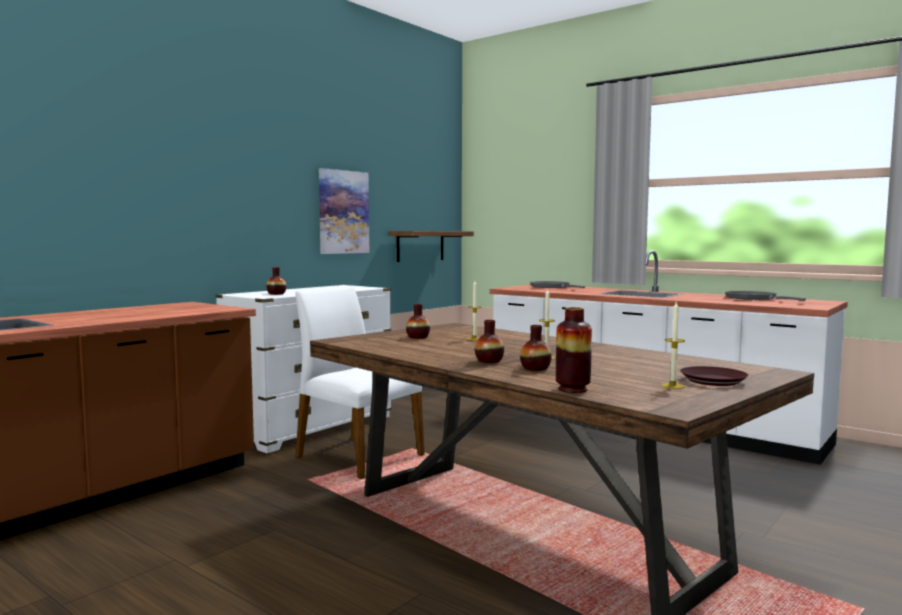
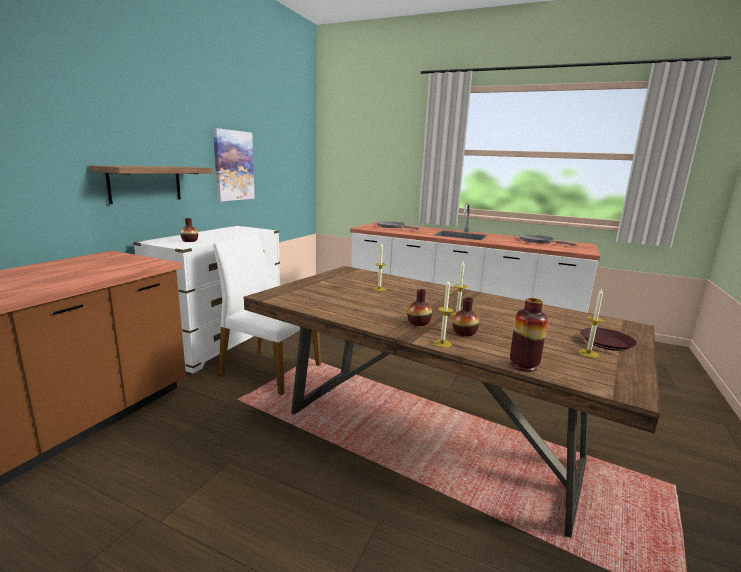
camera: 15 degrees left, 10 degrees up
(418, 337) = (333, 288): vase -> none
(420, 246) = (289, 191): shelf -> shelf (145, 184)
(497, 373) = (442, 343): none -> candle

